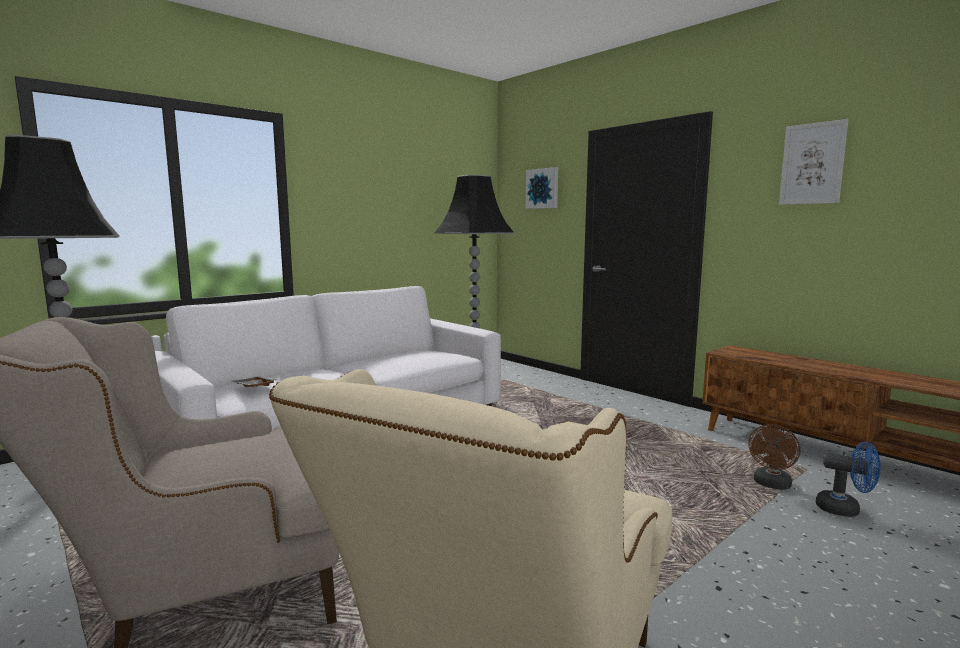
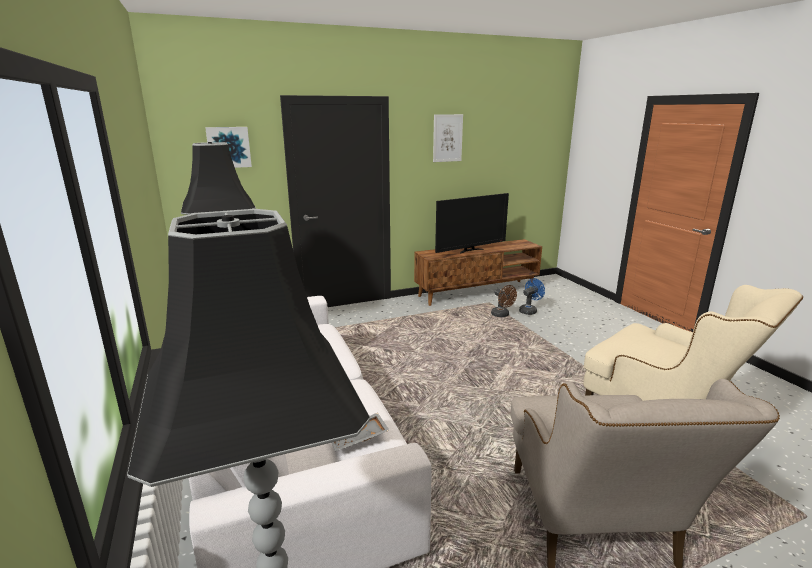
camera: 70 degrees left, 10 degrees up
(813, 365) = (470, 250): none -> television

